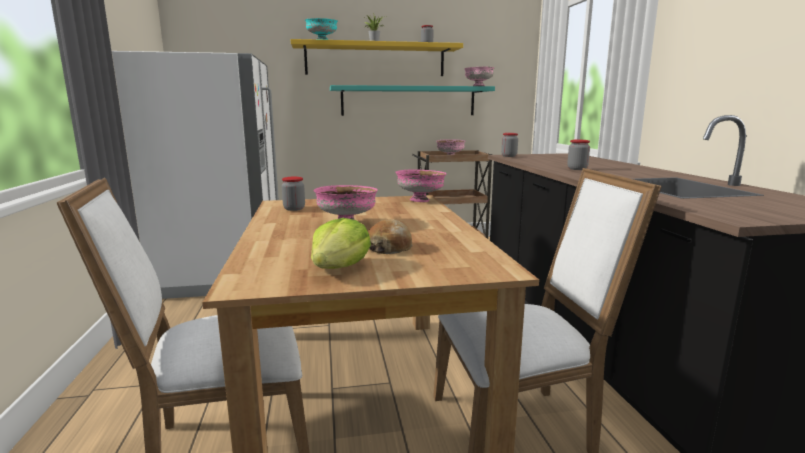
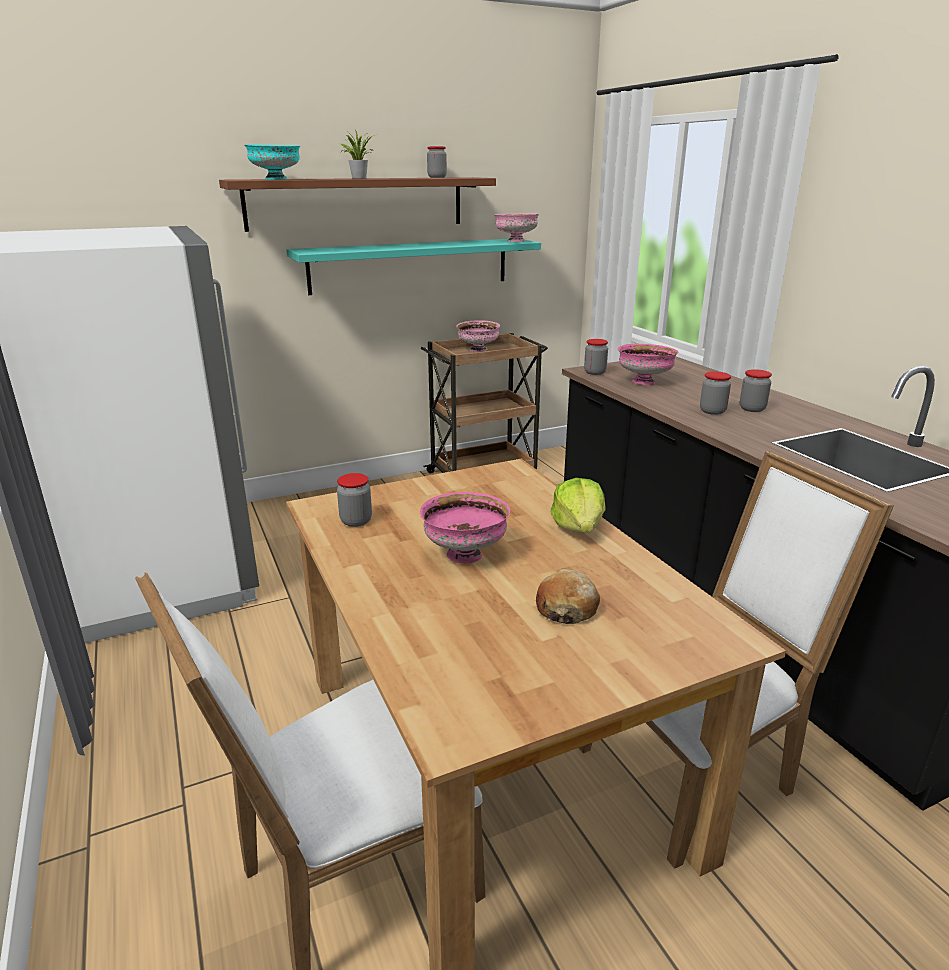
camera: 15 degrees left, 10 degrees up
(339, 268) = (541, 668): lettuce -> lettuce (579, 527)
(375, 60) = (357, 203): yellow shelf -> brown shelf
(420, 200) = (516, 475): pink bowl -> pink bowl (643, 382)
(610, 169) = (752, 409): none -> jar

